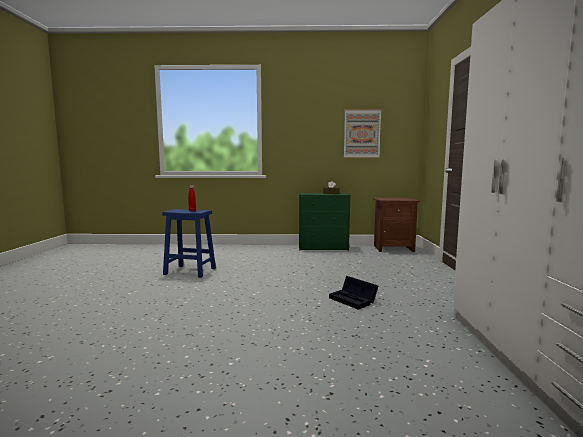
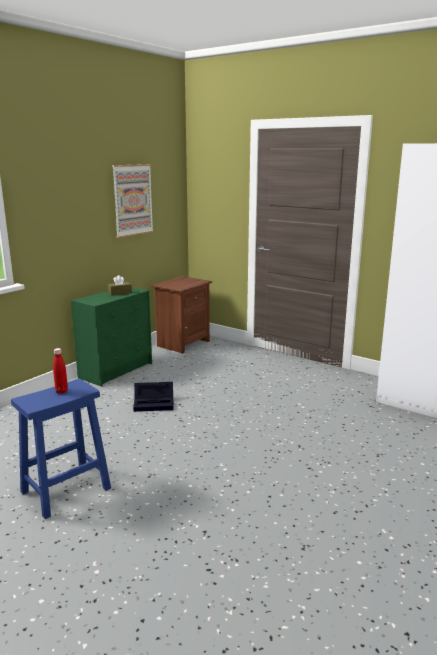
camera: 55 degrees left, 10 degrees up
(354, 300) = (302, 423): black storage box -> black storage box (155, 403)

